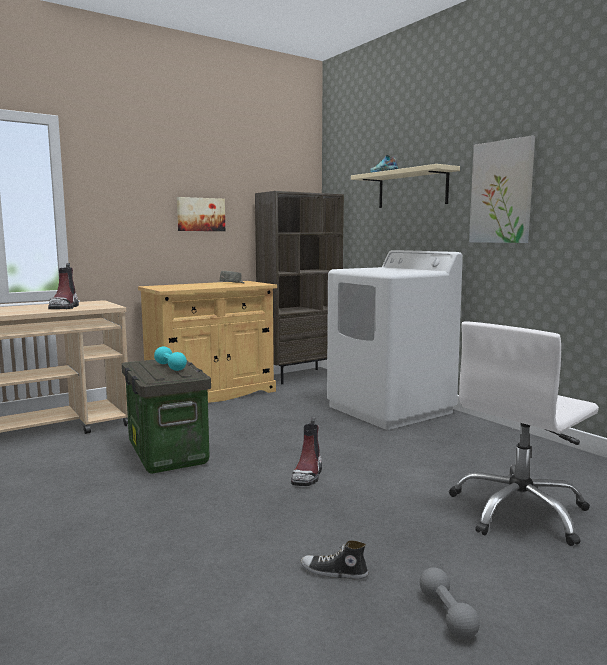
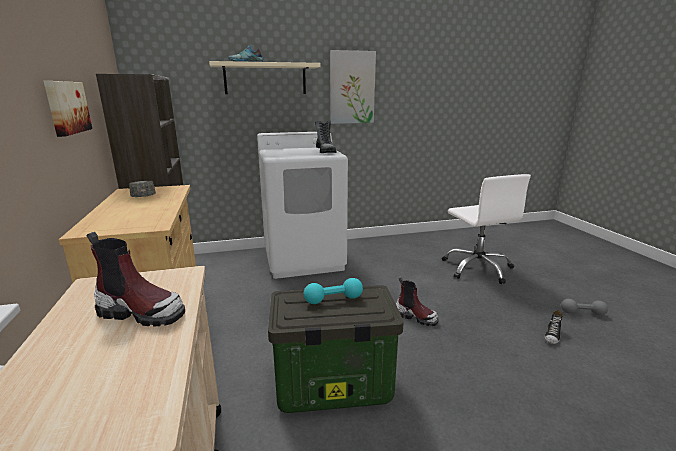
camera: 70 degrees left, 10 degrees up
(404, 271) = (325, 151): none -> boot

